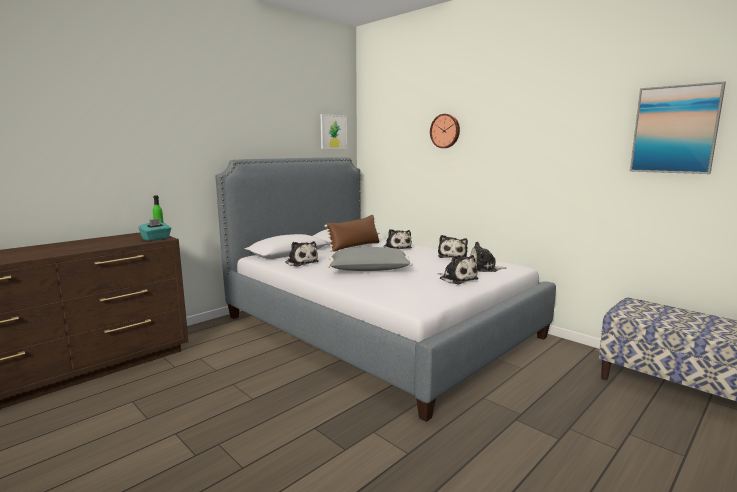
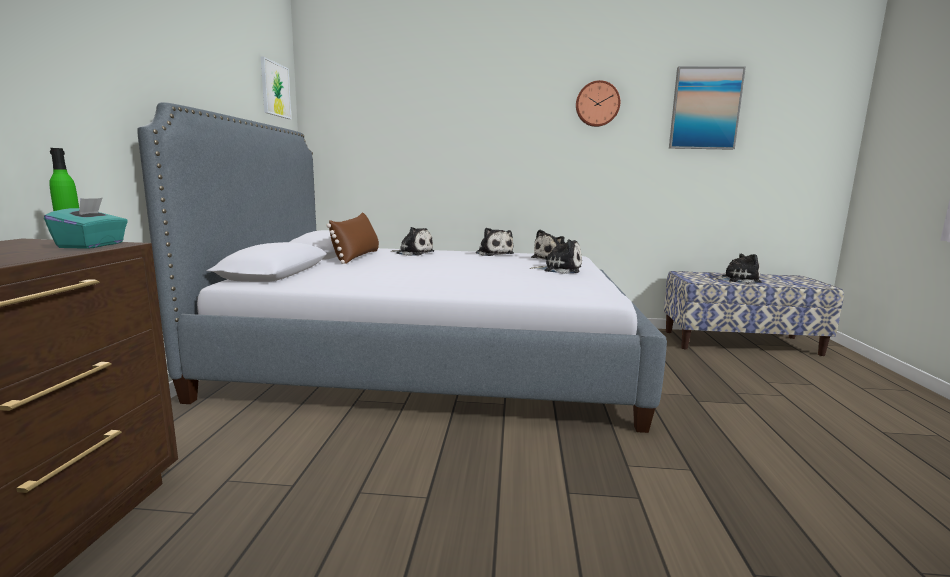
camera: 40 degrees left, 0 degrees up
(301, 262) = (335, 279): plush toy -> plush toy (737, 280)
(369, 271) = (455, 275): grey pillow -> none
(445, 131) = (453, 101): wall clock -> wall clock (597, 104)

